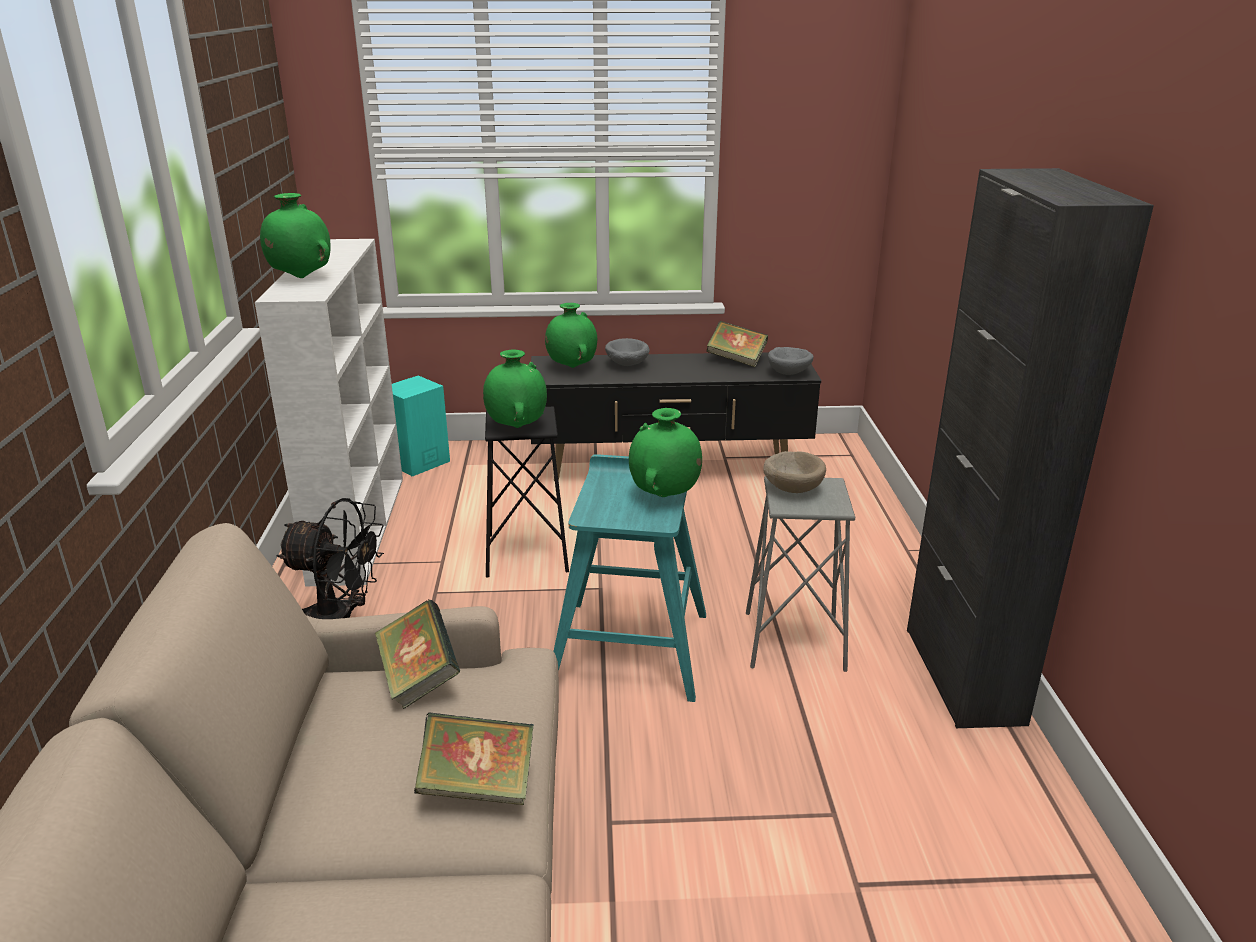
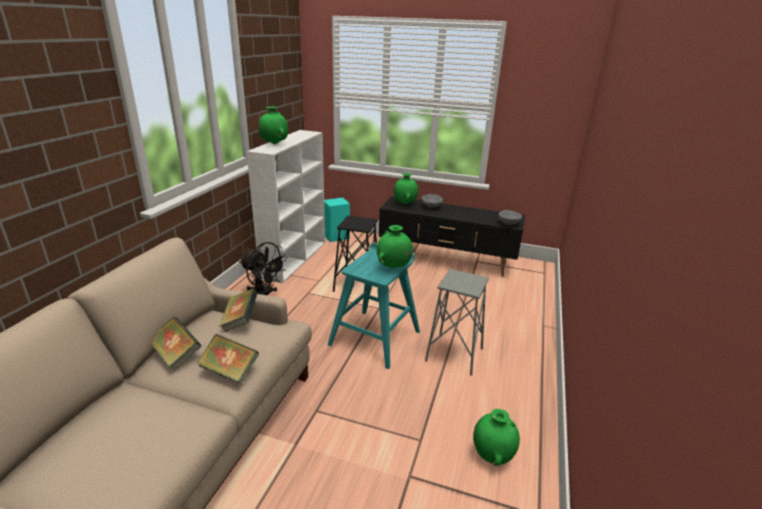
camera: 20 degrees right, 0 degrees up
(516, 427) = (353, 225): green vase -> green vase (492, 455)
(736, 360) = (486, 213): book -> book (176, 355)
(792, 488) = (458, 277): beige bowl -> none
(963, 675) = (532, 394): black cabinet -> none

